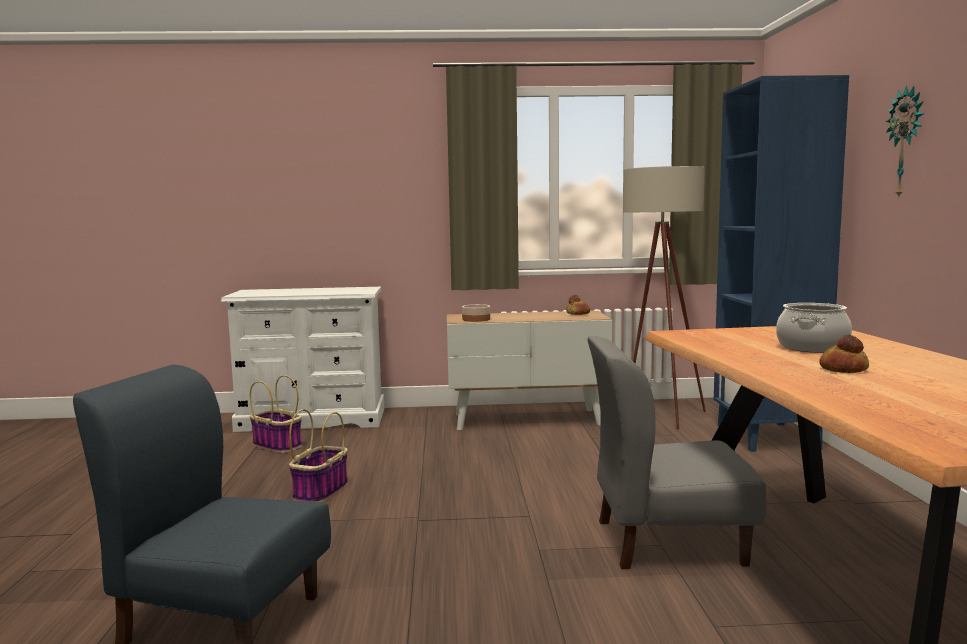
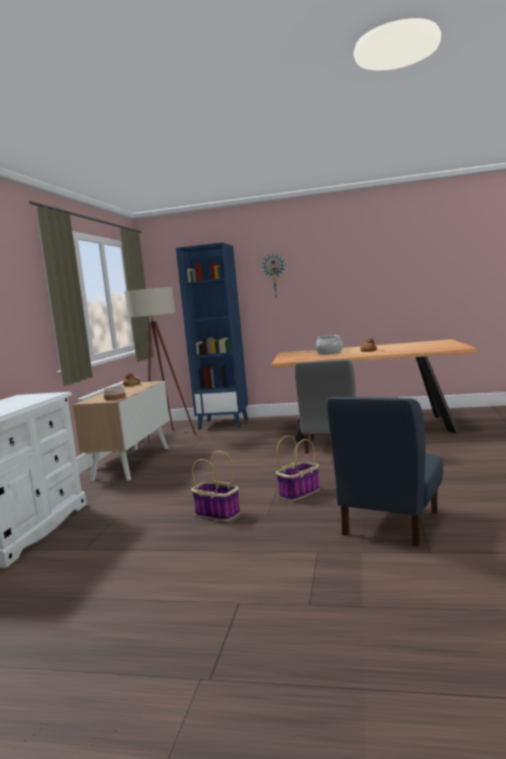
camera: 75 degrees left, 0 degrees up
(278, 445) = (87, 539): basket -> basket (299, 492)

